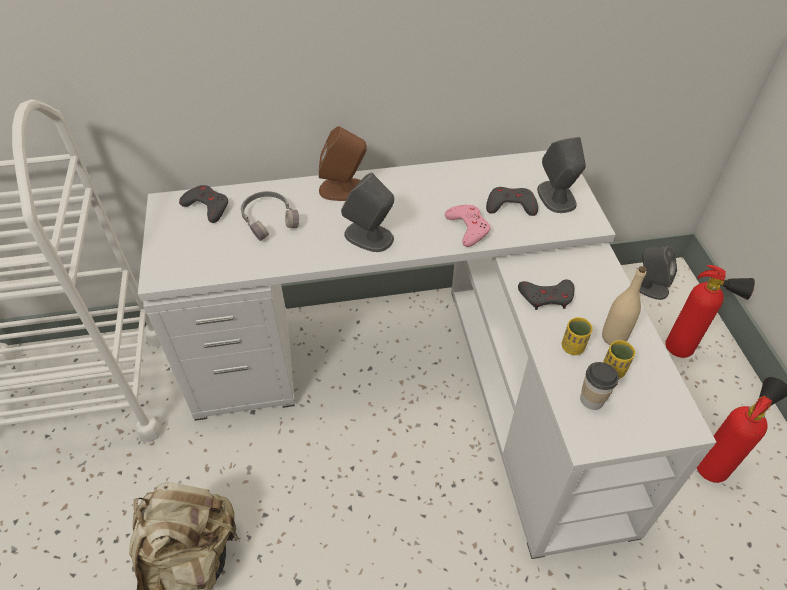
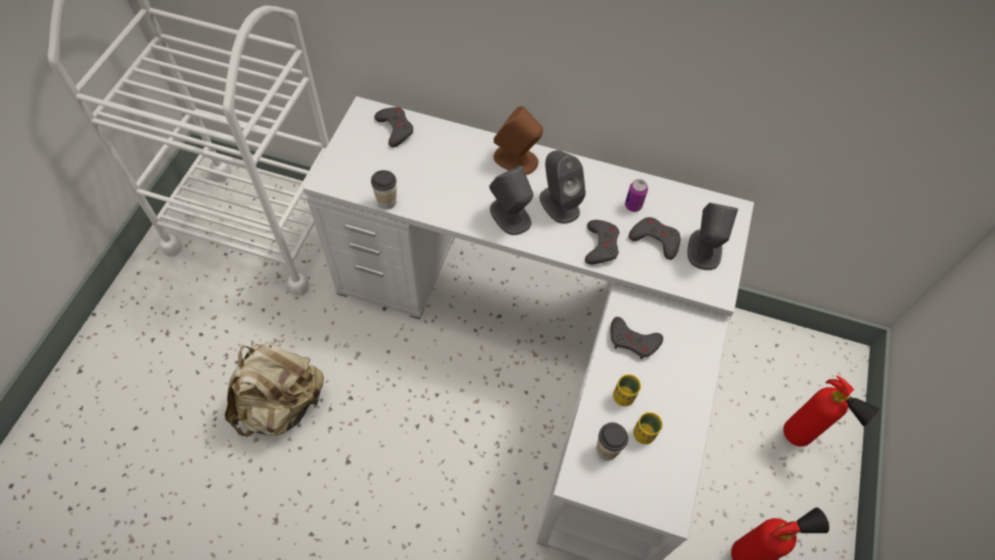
camera: 25 degrees right, 10 degrees up
(238, 271) = (387, 201): none -> cup
(269, 219) = (438, 163): grey headphones -> none
(468, 228) = (601, 245): pink game controller -> grey game controller
(473, 187) = (633, 205): none -> can
(613, 337) = (666, 406): beige bottle -> none
(649, 287) = (811, 361): grey speaker -> grey speaker (559, 204)

